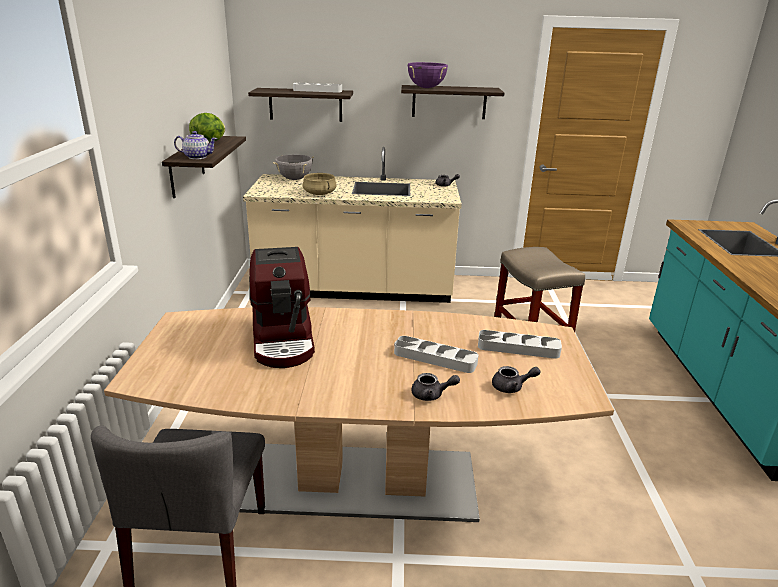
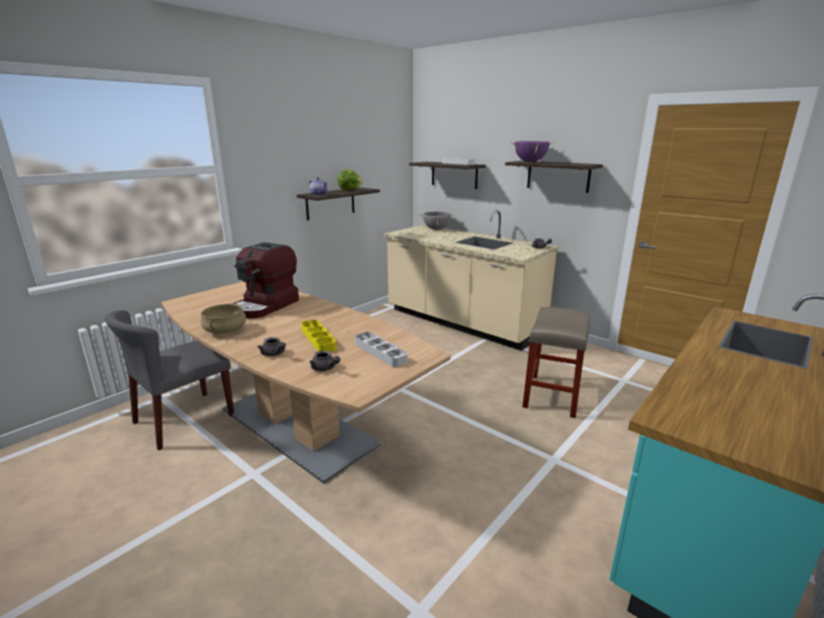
camera: 40 degrees right, 5 degrees down
(320, 193) = (433, 239): beige cooking pot -> beige cooking pot (225, 330)
(435, 358) = (318, 339): grey tray -> yellow tray

